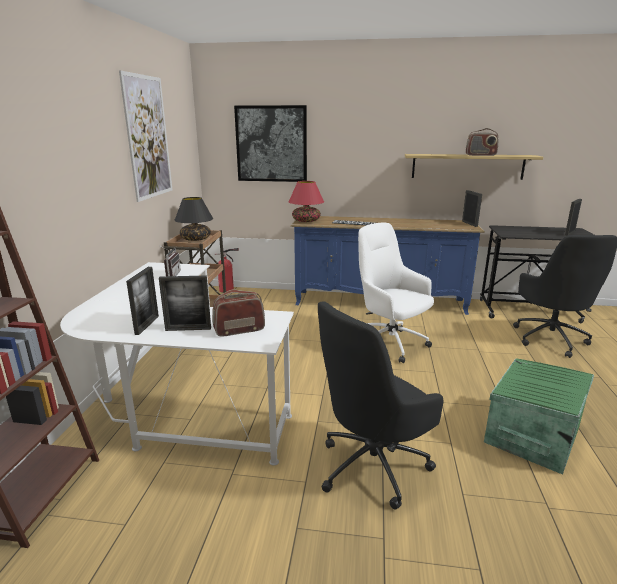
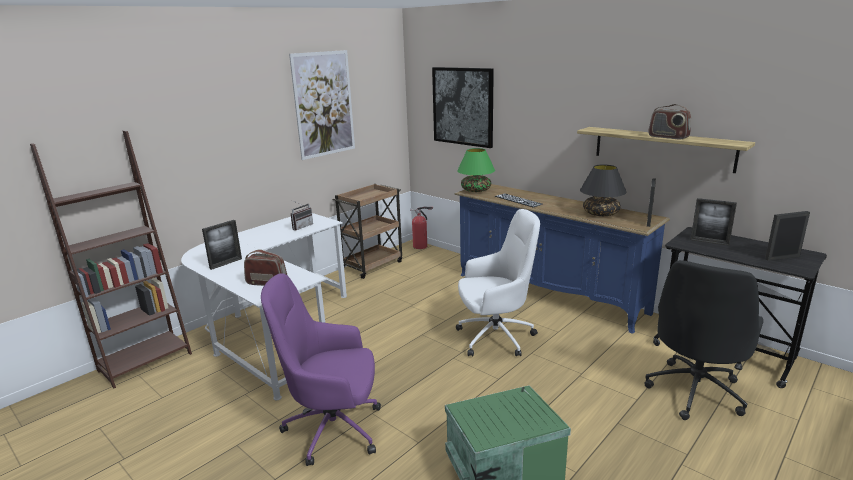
camera: 35 degrees right, 0 degrees up
(188, 329) = (241, 273): picture frame -> picture frame (709, 242)
(195, 239) = (371, 194): black table lamp -> black table lamp (600, 213)
(306, 221) = (476, 190): red table lamp -> green table lamp
(372, 467) = (333, 431): black office chair -> purple office chair
(390, 343) = (496, 338): white office chair -> white office chair turned 90 degrees clockwise

